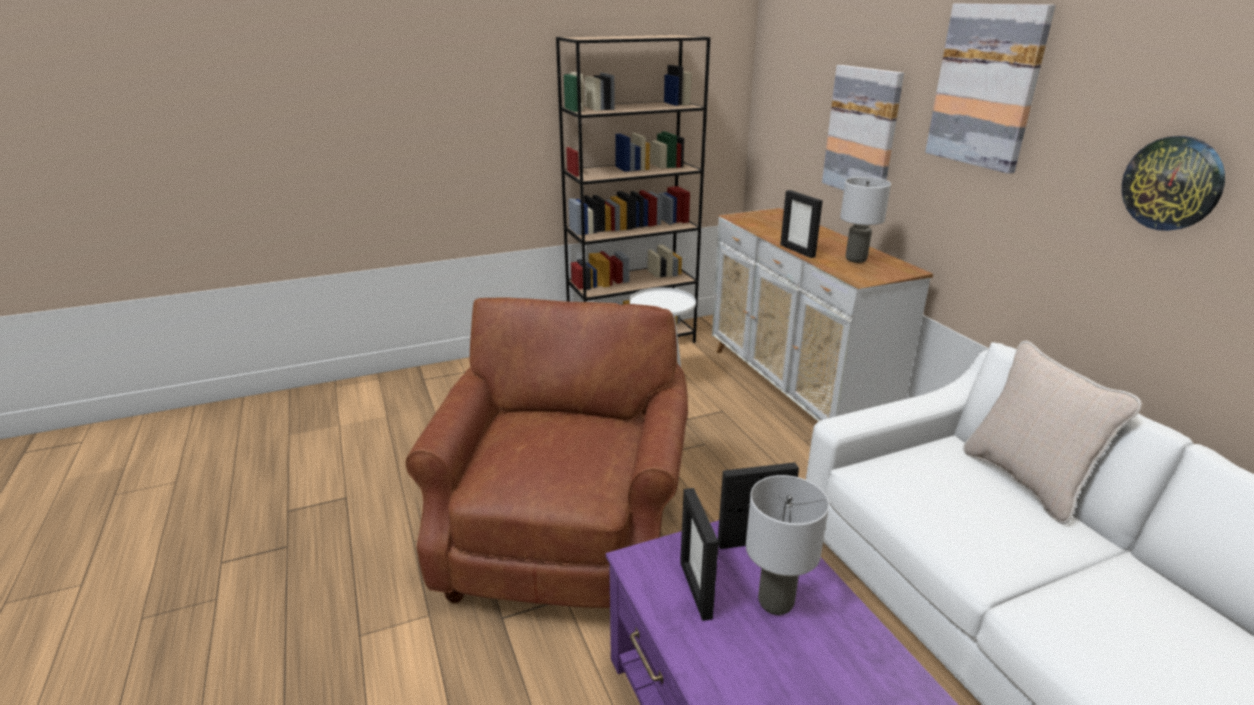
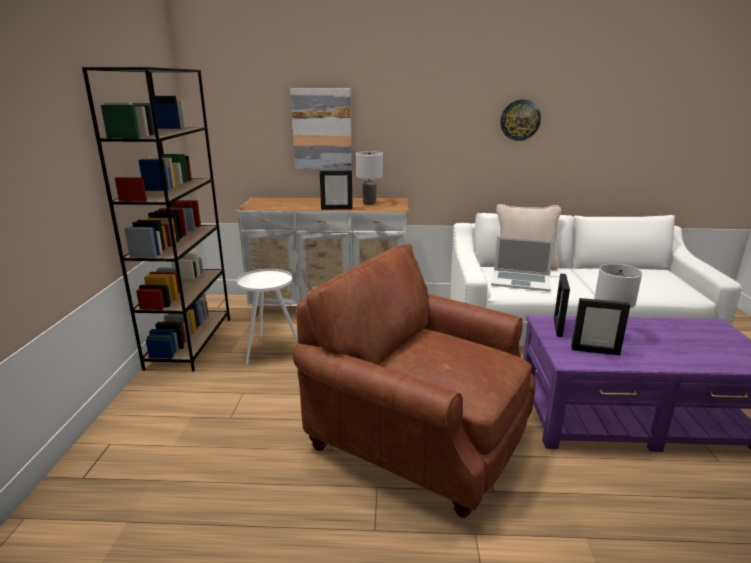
camera: 65 degrees left, 5 degrees down
(935, 485) = (520, 281): none -> laptop
(986, 86) = (413, 89): picture -> none

